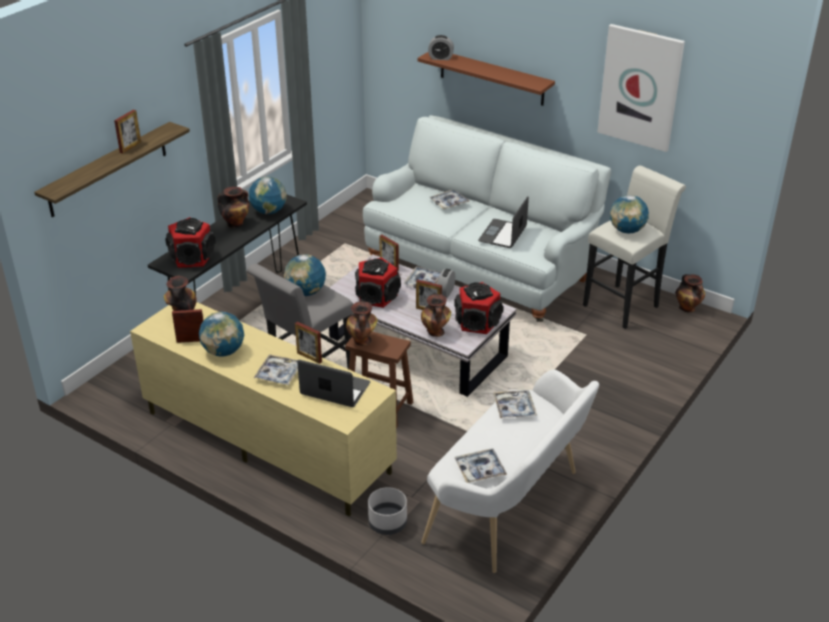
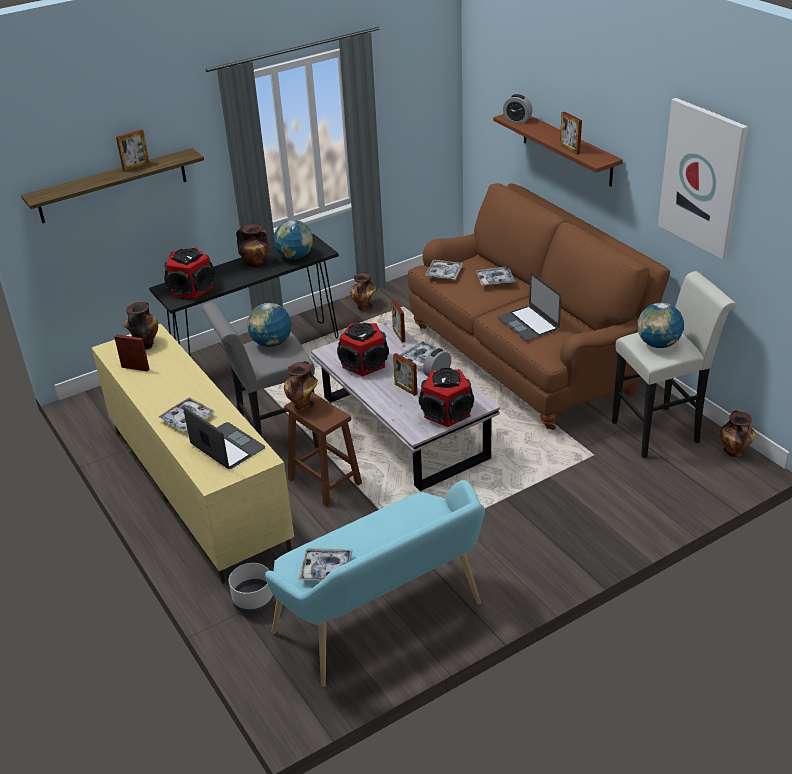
camera: 25 degrees right, 0 degrees up
(224, 351) = (155, 385): globe -> none
(309, 357) = (227, 409): picture frame -> picture frame (569, 149)
(435, 332) = (397, 413): vase -> vase (364, 306)
(481, 266) = (527, 357): white sofa -> brown sofa
(503, 234) = (528, 323): laptop -> laptop turned 75 degrees counterclockwise
(509, 508) = (385, 622): white bench -> turquoise bench
(514, 408) = (410, 513): tray -> tray (444, 273)

